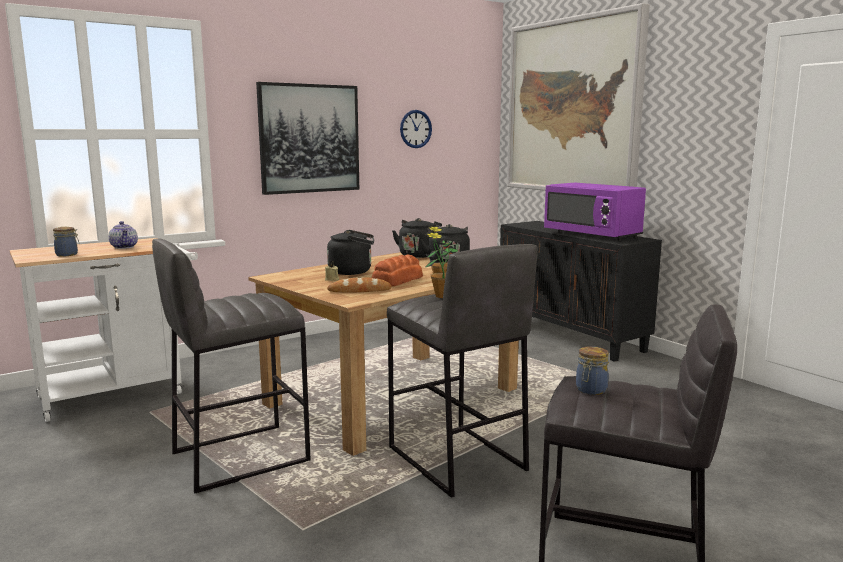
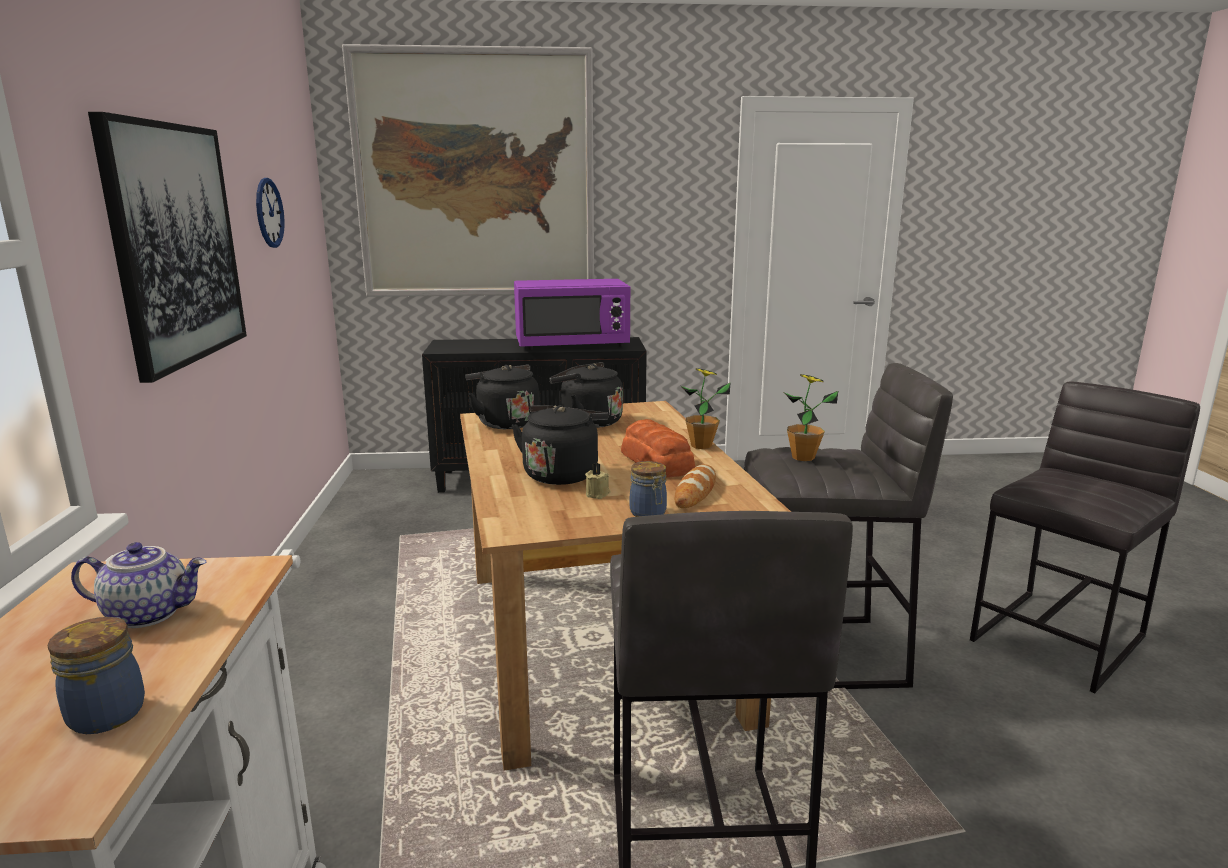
camera: 60 degrees left, 5 degrees up
(590, 390) = (1075, 492): jar -> jar (648, 513)

